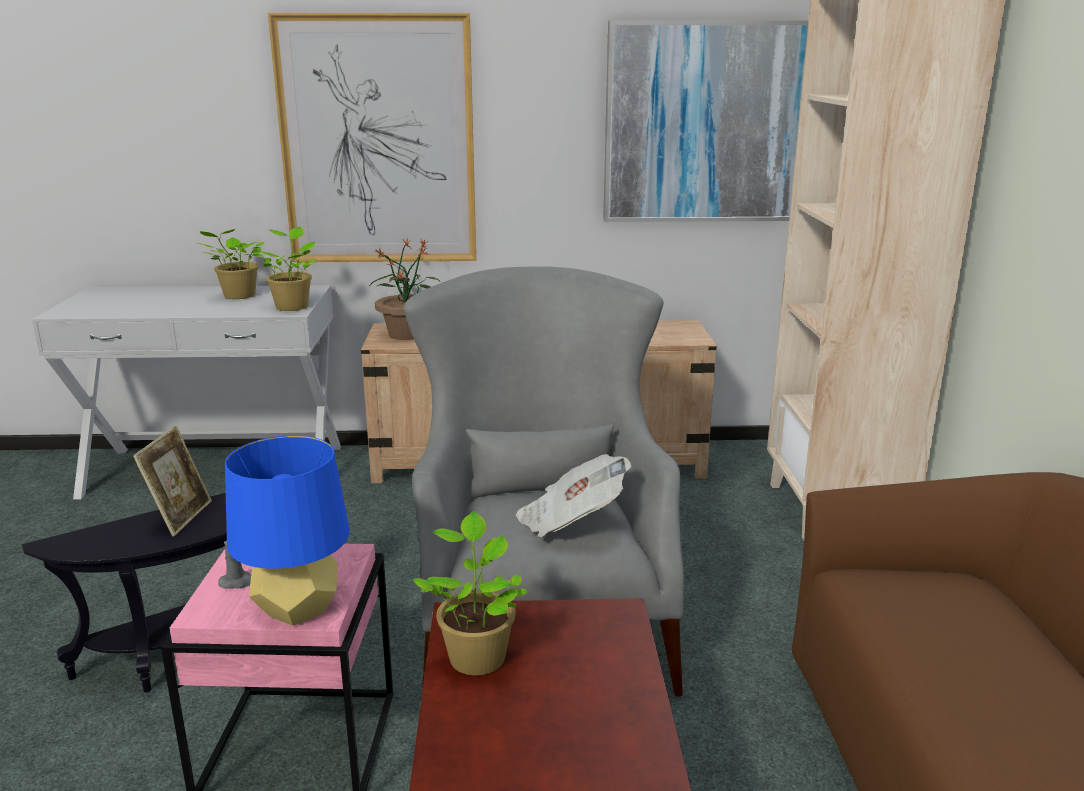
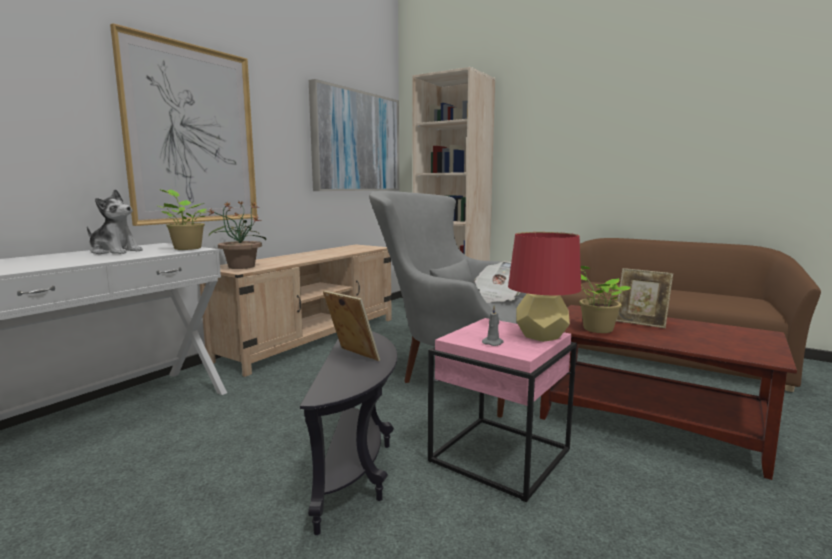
camera: 55 degrees left, 10 degrees down
(237, 296) = (115, 251): potted plant -> plush toy
(297, 609) = (541, 336): blue table lamp -> red table lamp
(578, 699) = (641, 323): none -> picture frame

